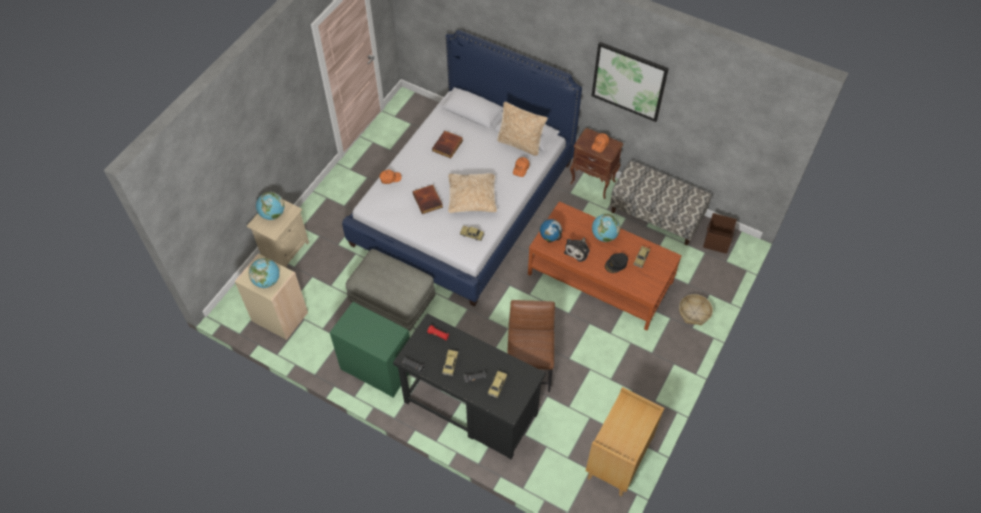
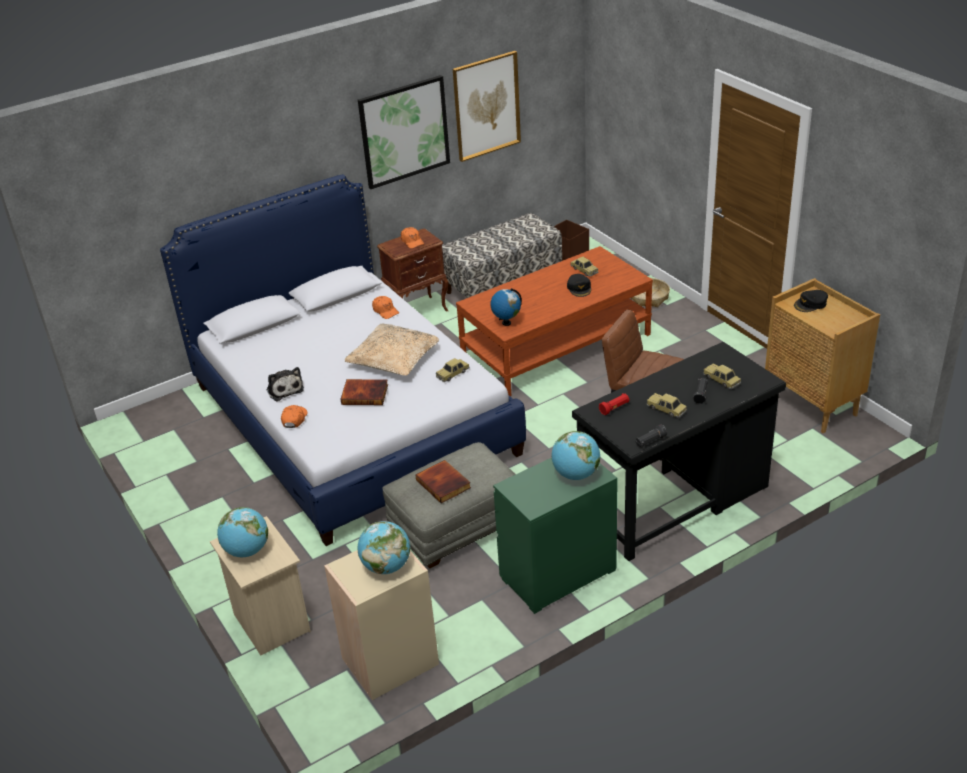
camera: 60 degrees left, 20 degrees down
(448, 146) = (291, 356): book -> book (444, 483)
(520, 145) = (348, 302): beige pillow -> none
(578, 250) = (539, 308): plush toy -> plush toy (284, 389)
(604, 236) = (533, 285): globe -> globe (576, 474)
(632, 415) = (810, 304): none -> black cap
(700, 109) = (486, 106): none -> picture

